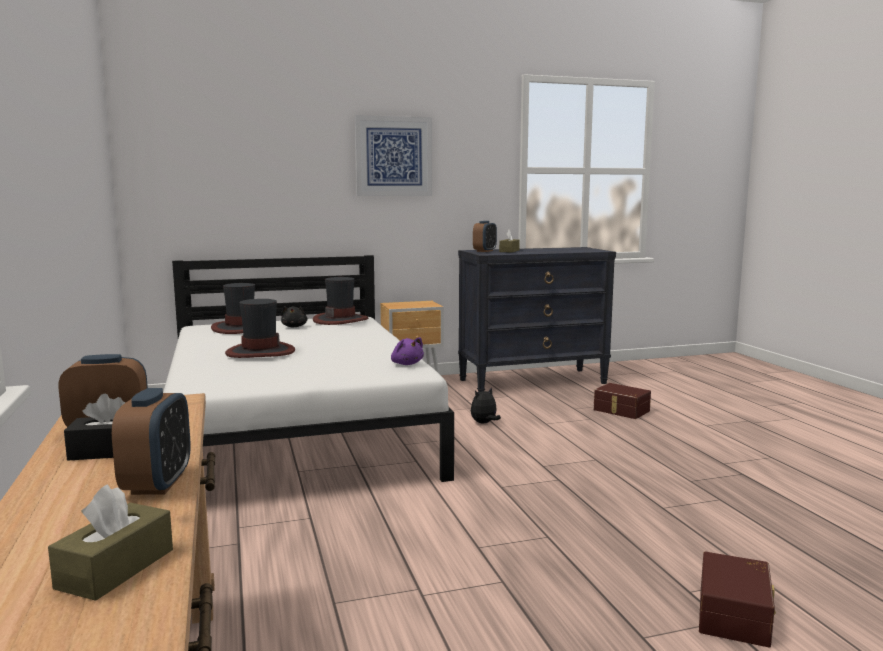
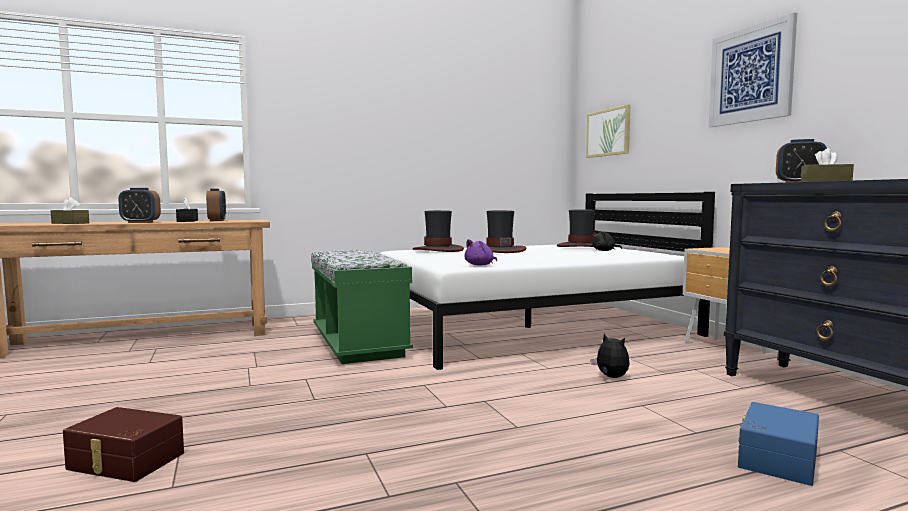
camera: 85 degrees right, 5 degrees down
(197, 184) = (608, 132): none -> picture
(323, 523) = (358, 343): none -> green bench
(340, 320) = (643, 252): hat -> hat (438, 250)
(621, 411) = (775, 458): brown storage box -> blue storage box

